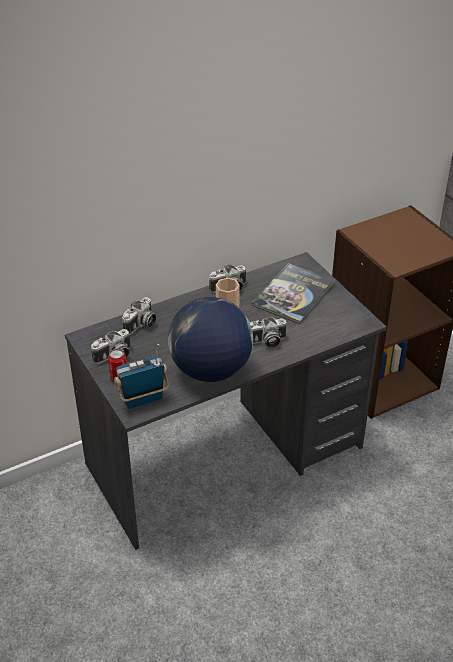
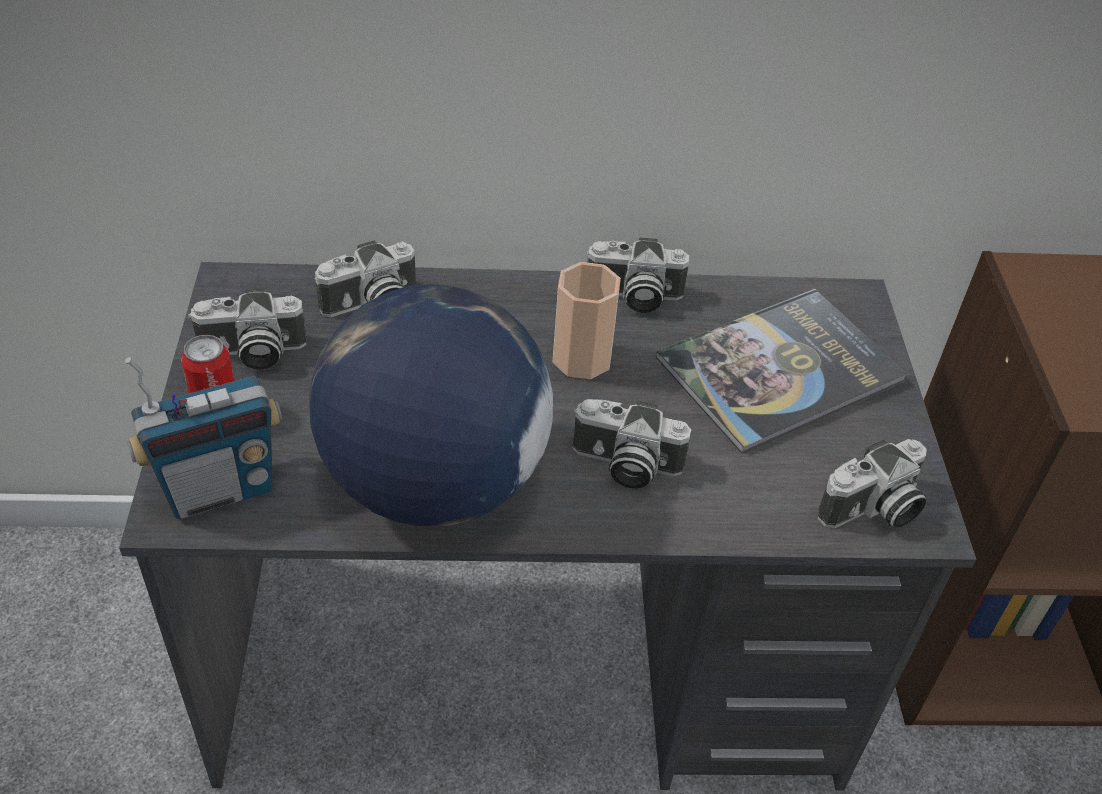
camera: 25 degrees right, 5 degrees up
(143, 400) = (219, 489): radio -> radio turned 150 degrees clockwise
(349, 324) = (873, 510): none -> camera

